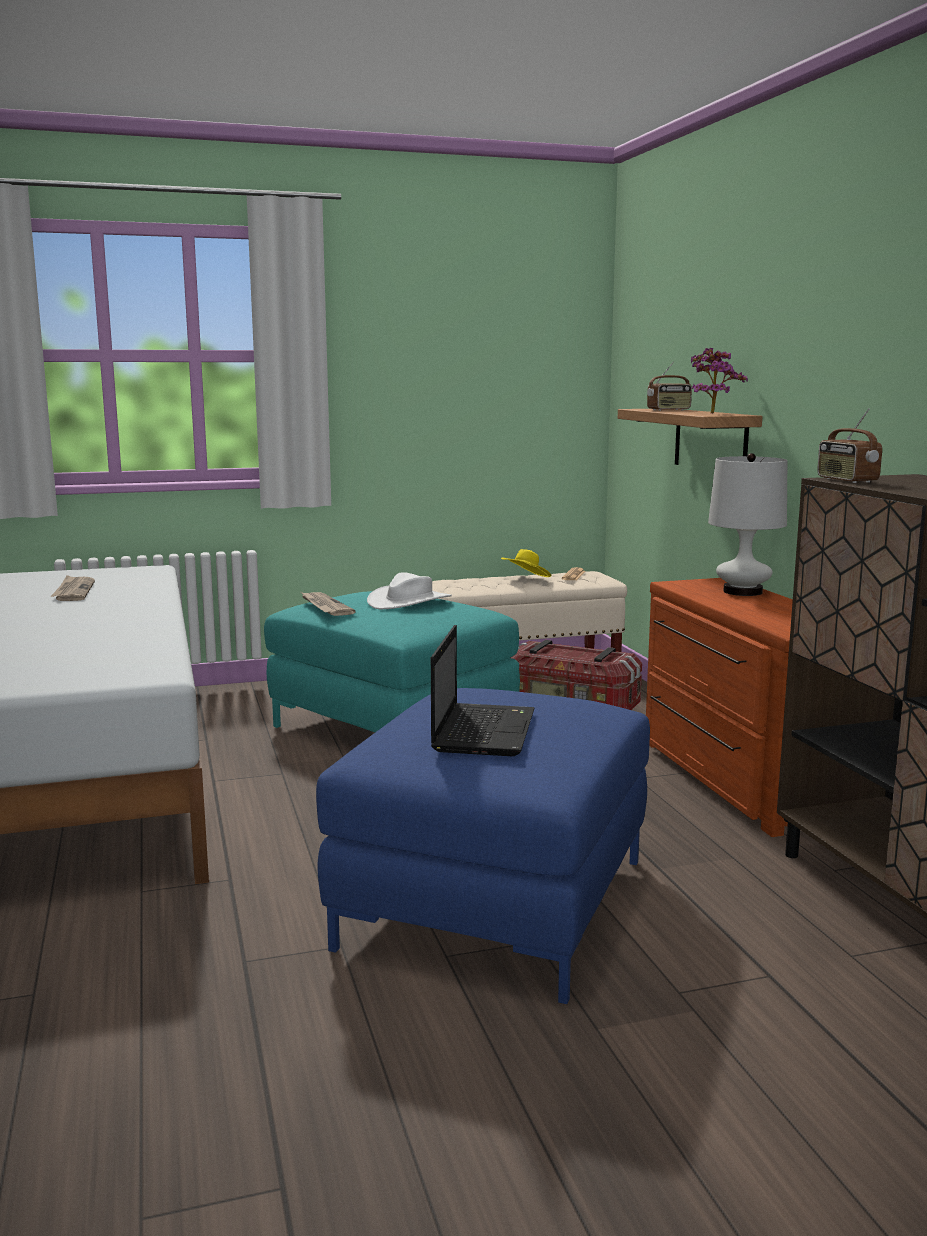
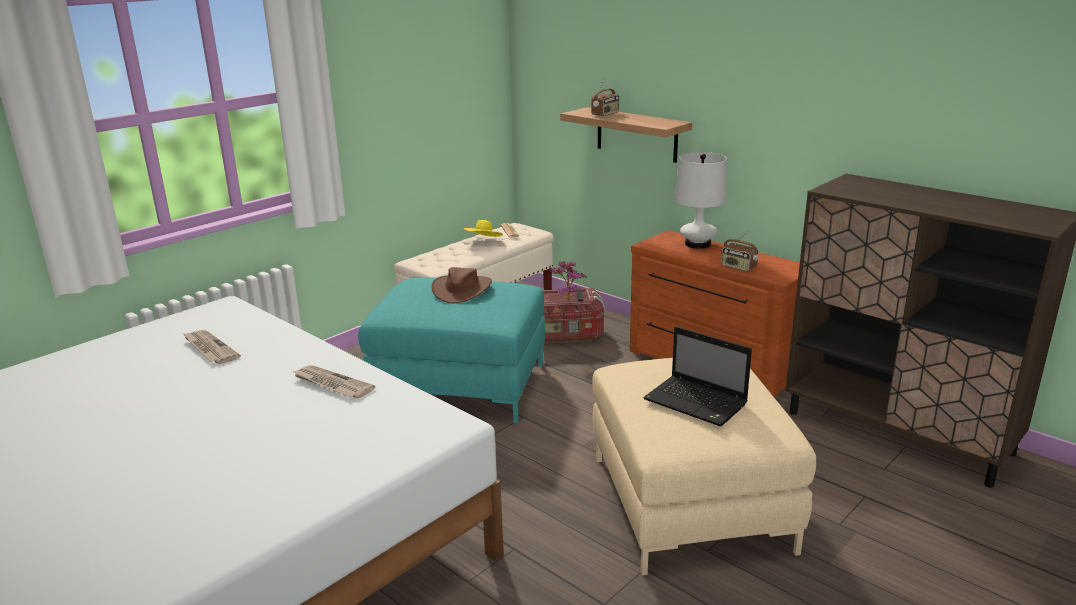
camera: 30 degrees left, 10 degrees up
(325, 606) = (408, 309): newspaper -> newspaper (331, 384)
(409, 601) = (461, 289): white hat -> brown hat
(483, 730) = (697, 403): laptop -> laptop turned 150 degrees clockwise
(496, 904) = (690, 503): blue ottoman -> beige ottoman
(711, 413) = (654, 121): potted plant -> potted plant (566, 300)
(846, 480) = (838, 192): radio -> radio (738, 267)

